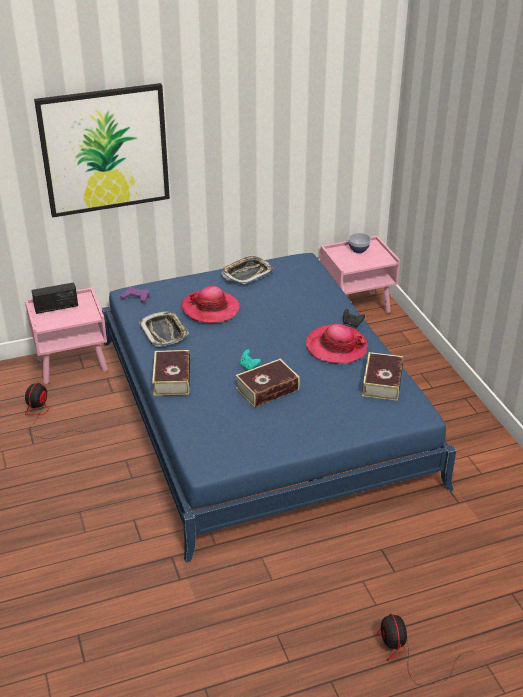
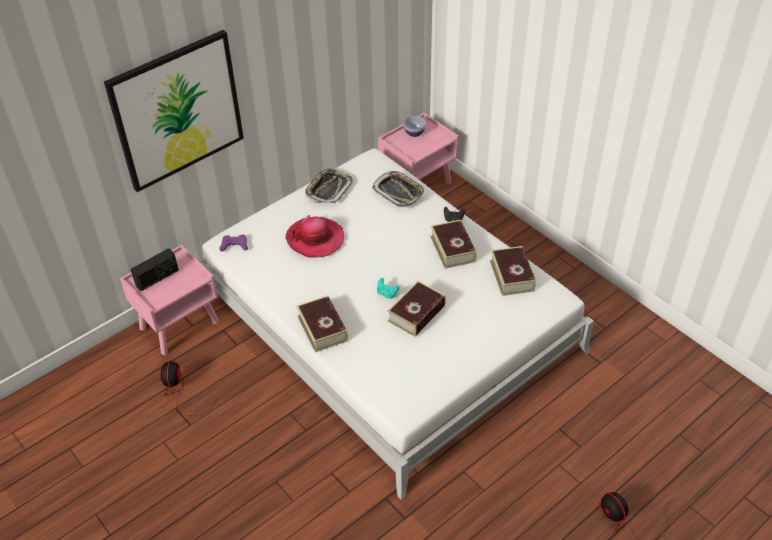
camera: 20 degrees left, 10 degrees up
(164, 332) = (285, 278): tray -> tray (398, 192)
(261, 410) = (387, 321): blue bed -> white bed
(336, 347) = (452, 249): hat -> book

